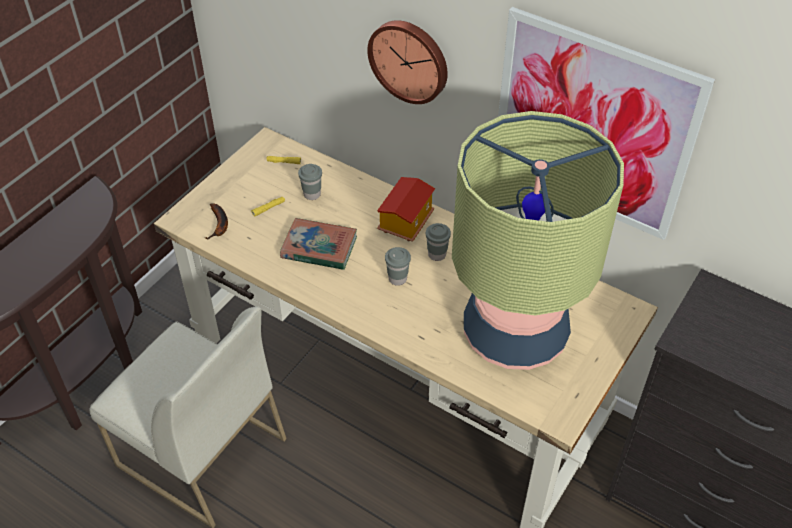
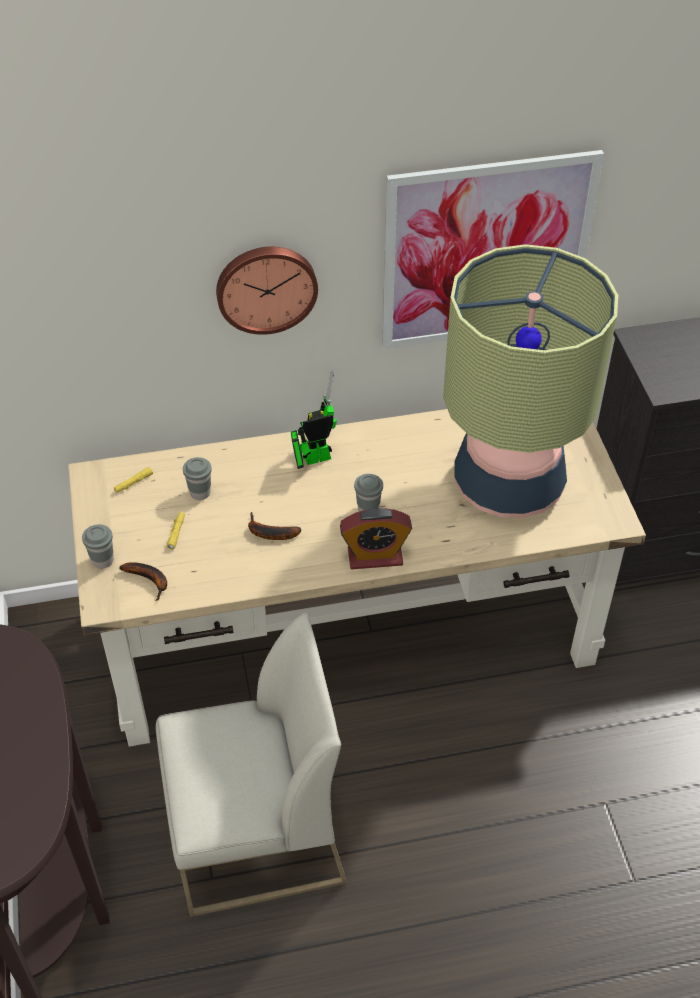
camera: 45 degrees left, 0 degrees up
(319, 248) = (269, 533): book -> banana
(362, 311) = (375, 557): none -> alarm clock
(405, 222) = (313, 459): toy house -> toy robot
(437, 254) = (373, 467): grey cup -> grey cup (102, 561)

